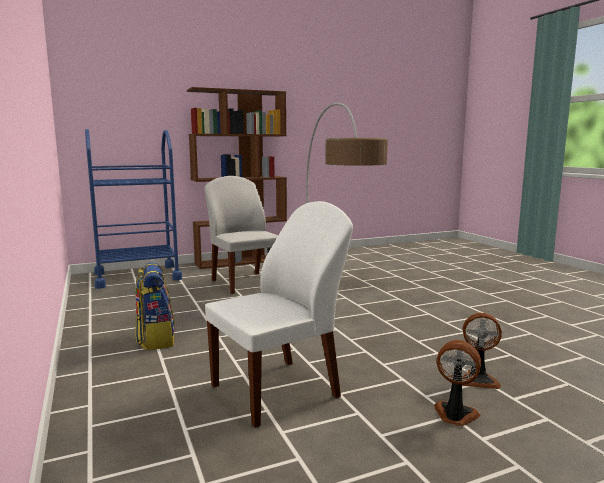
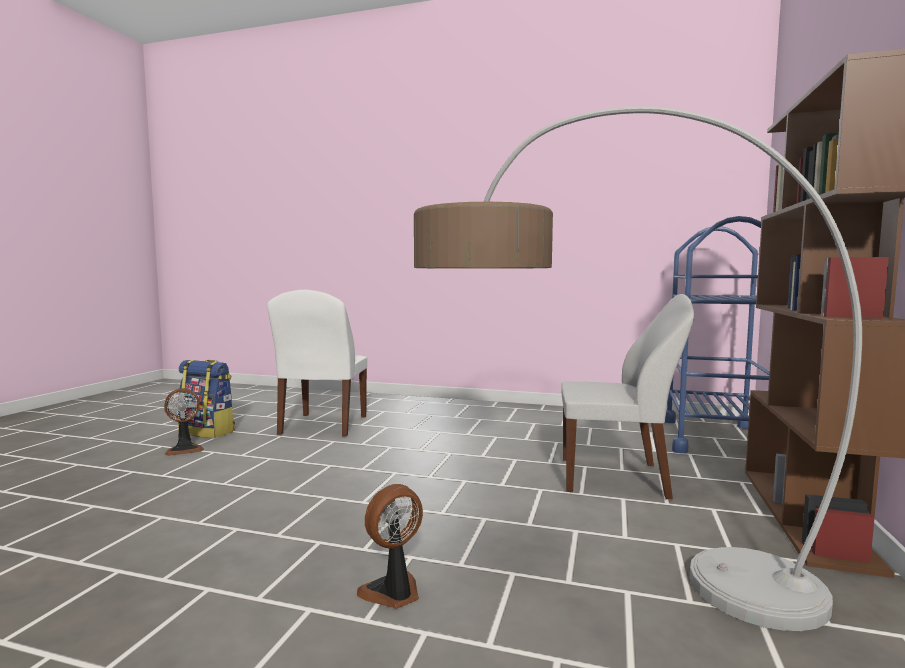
camera: 130 degrees right, 5 degrees down
(155, 339) = (470, 418): backpack -> backpack (208, 432)
(478, 379) = (168, 474): fan -> fan (393, 593)

